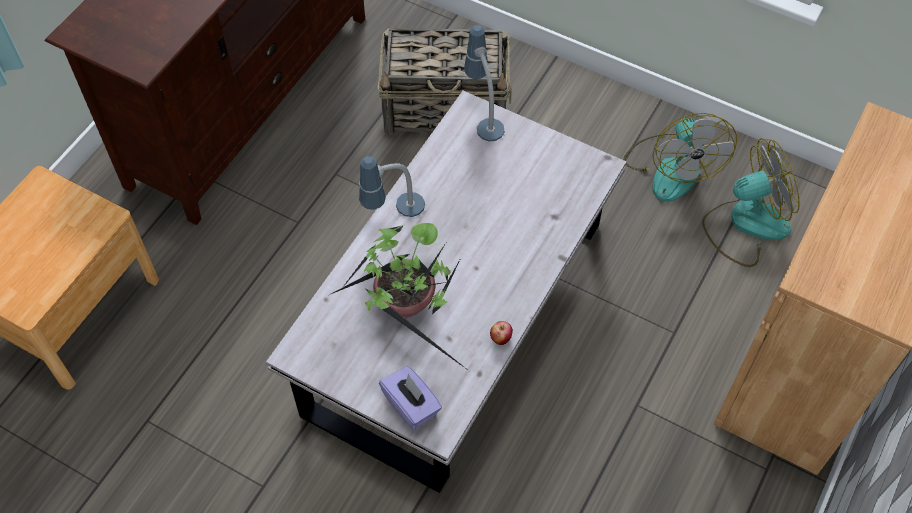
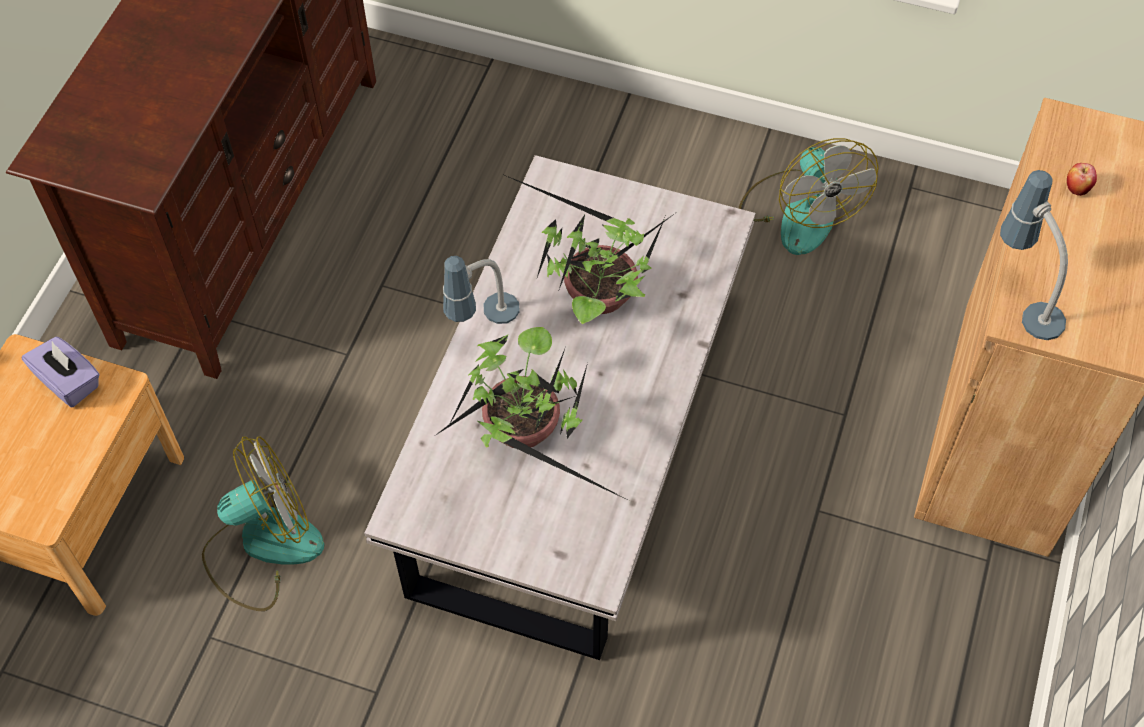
camera: 10 degrees left, 0 degrees up
(411, 405) = (558, 555): purple tissue box -> purple tissue box (69, 382)
(446, 108) = (505, 180): basket -> none
(483, 116) = (567, 183): table lamp -> table lamp (1023, 300)
(486, 206) = (596, 295): none -> potted plant
(500, 338) = (649, 455): apple -> apple (1076, 188)
(745, 224) = (903, 267): fan -> fan (262, 546)

